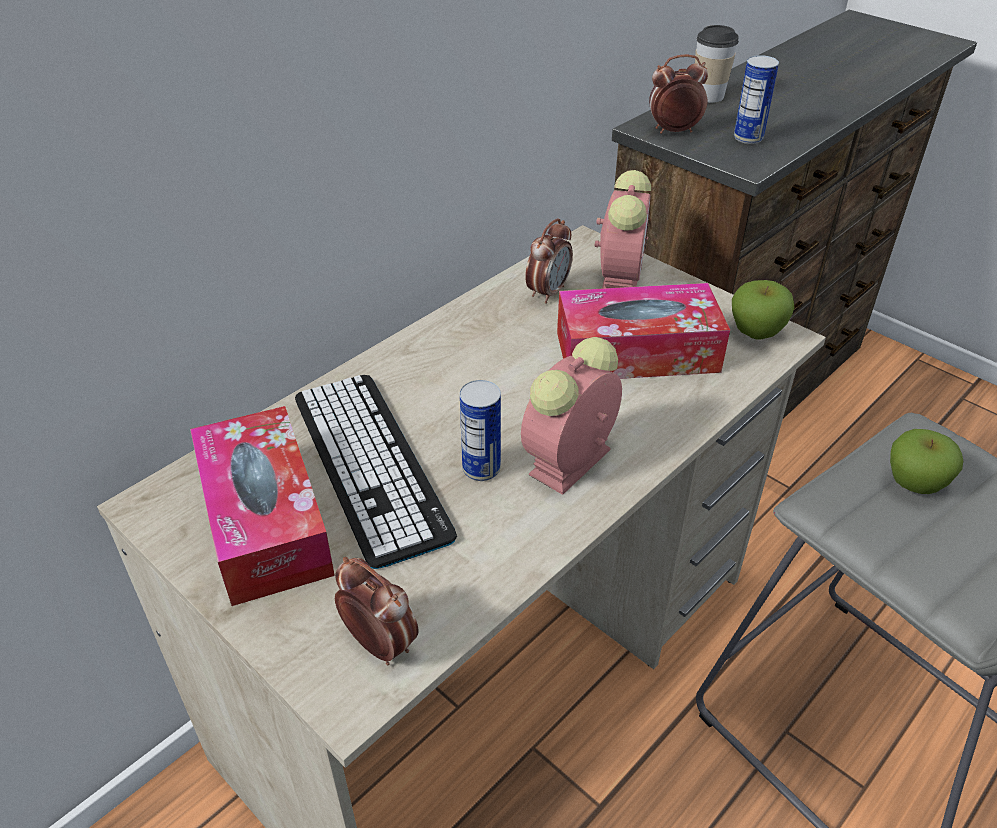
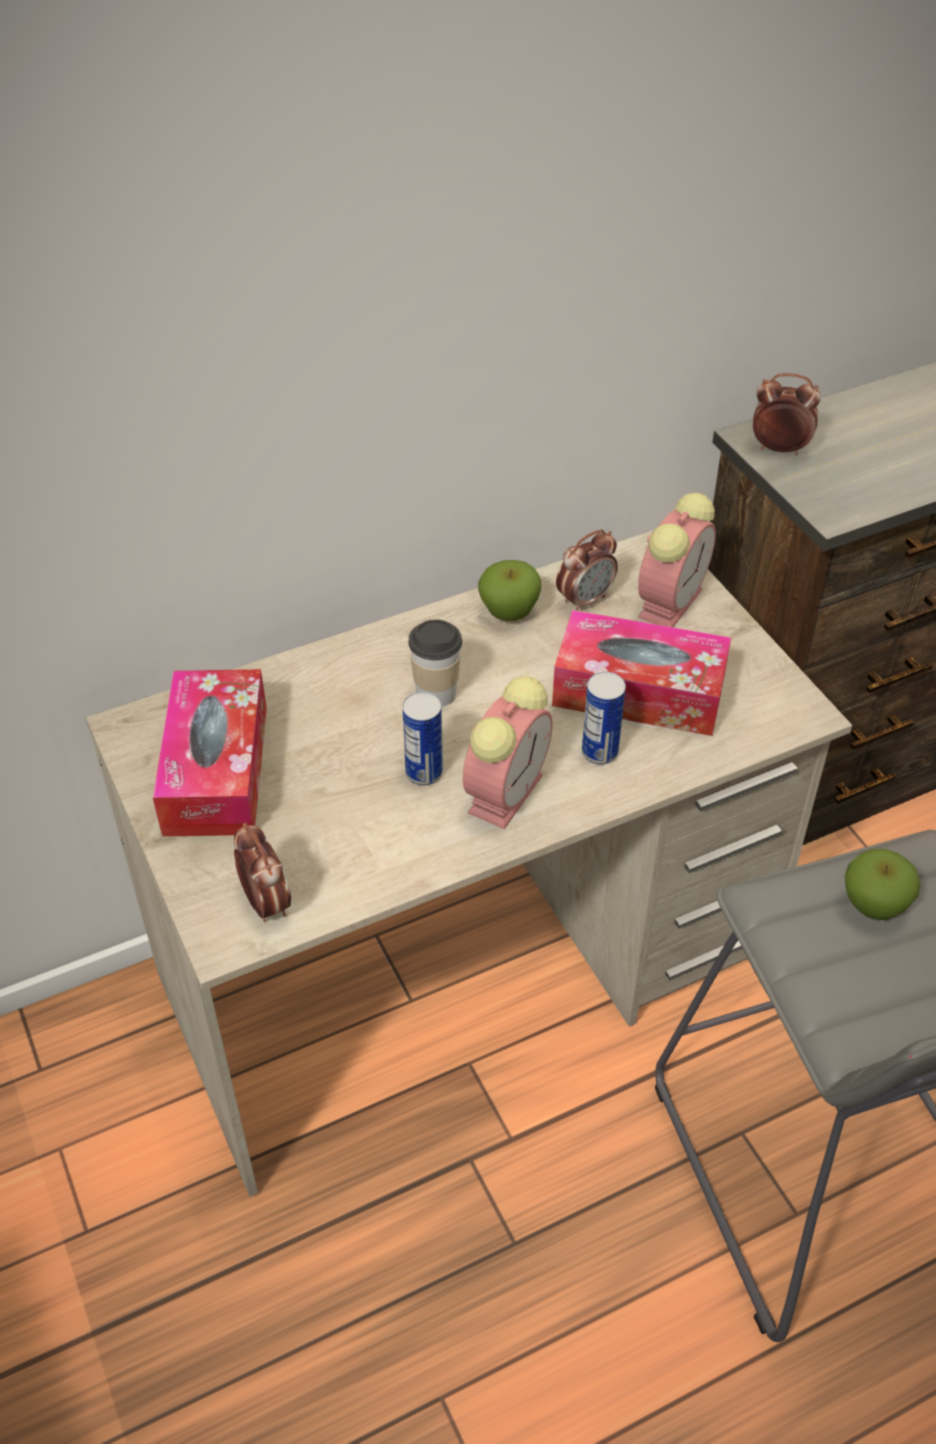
camera: 20 degrees right, 5 degrees up
(370, 465) = (326, 741): keyboard -> none
(568, 464) = (506, 791): alarm clock -> alarm clock turned 150 degrees clockwise
(708, 96) = (852, 407): cup -> cup (436, 693)
(748, 138) = (858, 476): can -> can (599, 752)
(756, 333) = (778, 701): apple -> apple (509, 613)

